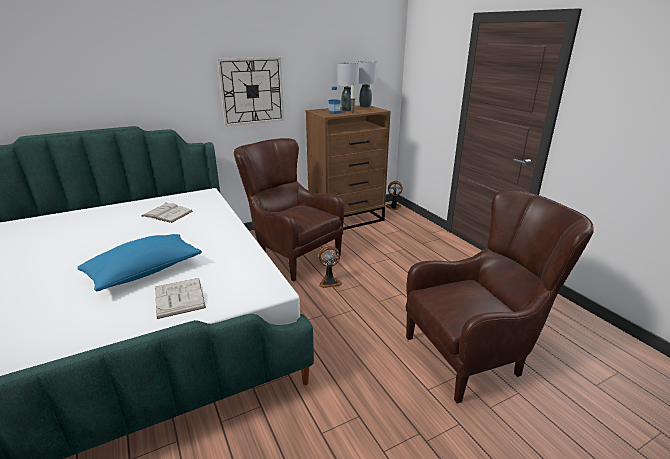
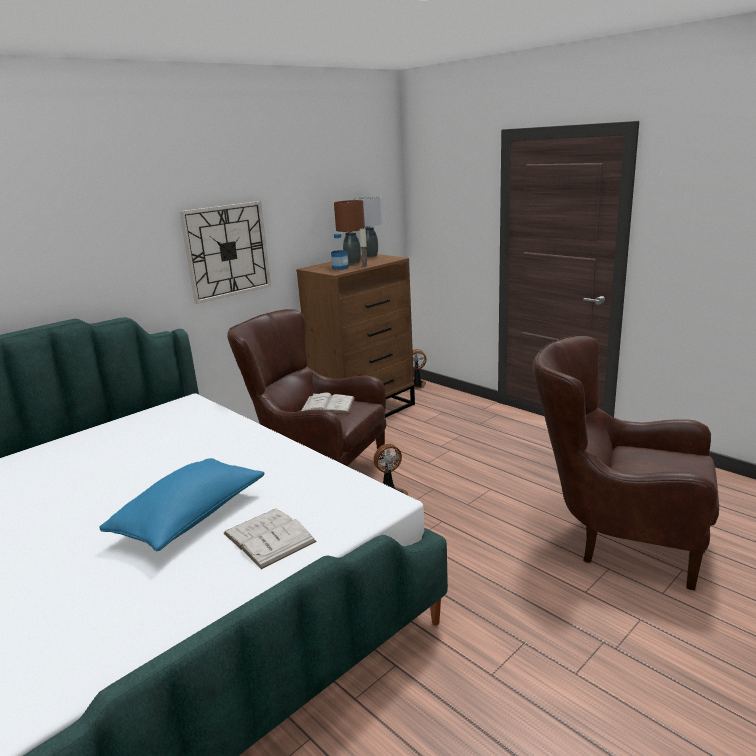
camera: 15 degrees left, 5 degrees down
(167, 213) = (153, 438): white book -> white book (328, 405)
(347, 110) = (352, 262): grey table lamp -> brown table lamp
(477, 354) = (616, 539): brown armchair -> brown armchair turned 120 degrees counterclockwise

